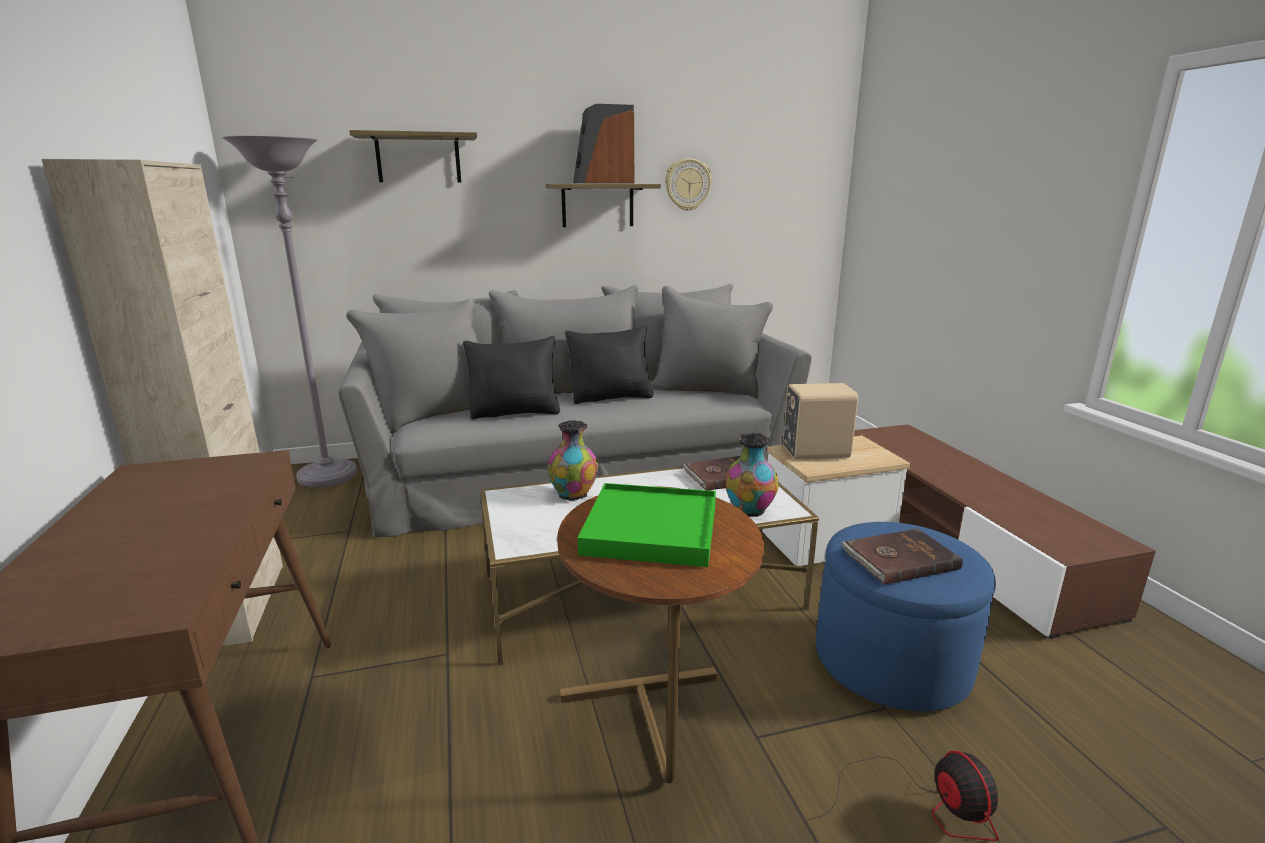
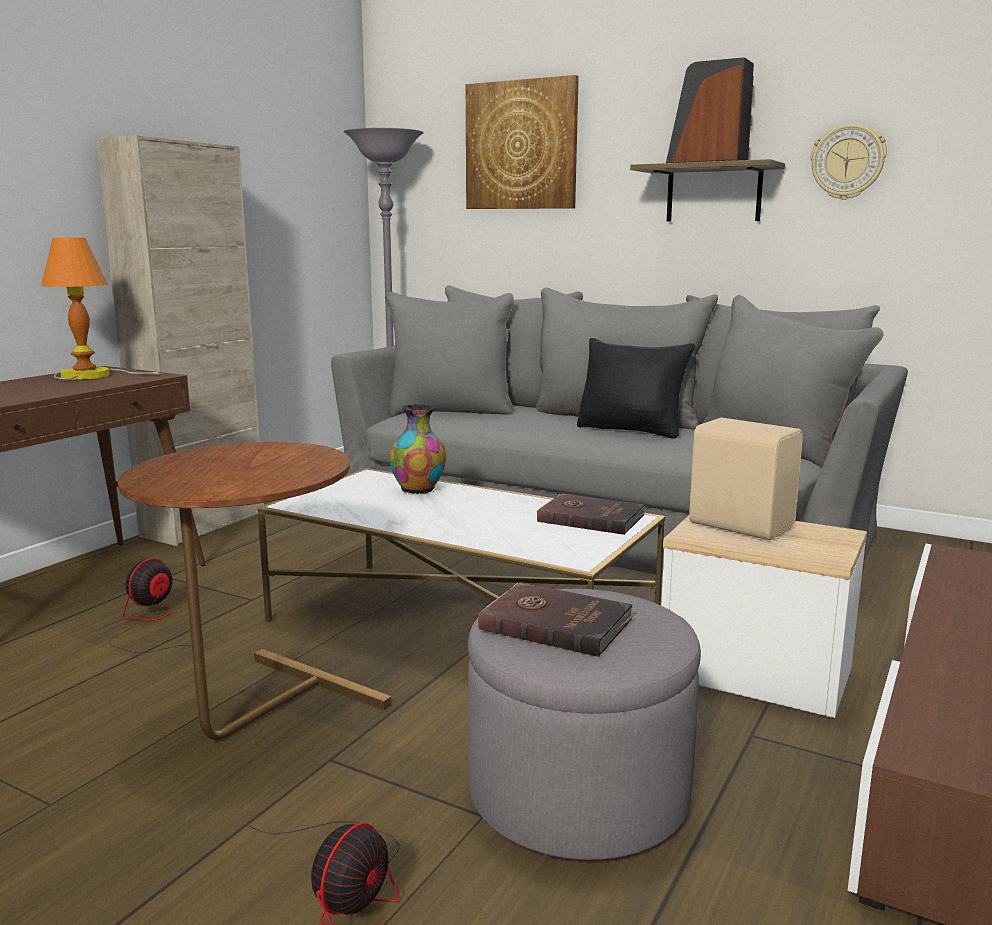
camera: 45 degrees right, 5 degrees down
(162, 484) = (91, 375): none -> table lamp
(399, 729) = (151, 624): none -> fan
(418, 158) = (521, 145): shelf -> picture
(515, 413) = (507, 422): black pillow -> none
(651, 529) = (240, 464): green tray -> none
(749, 511) = (534, 547): vase -> none
(891, 661) = (578, 792): blue ottoman -> grey ottoman

